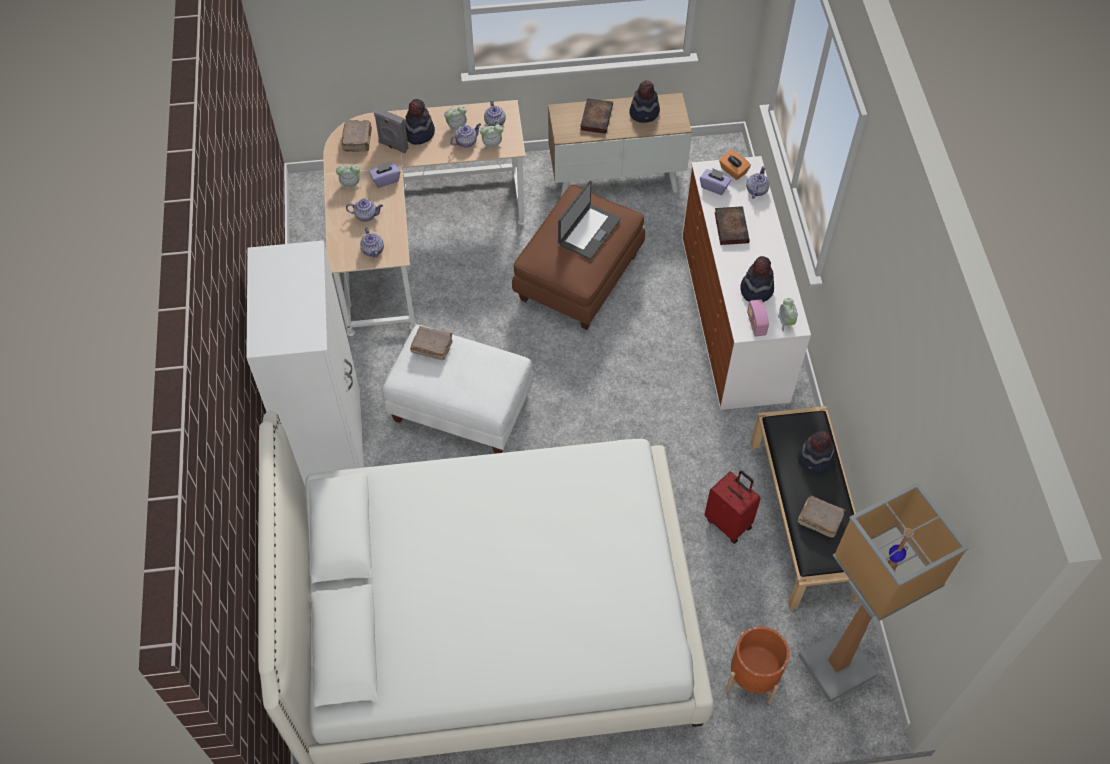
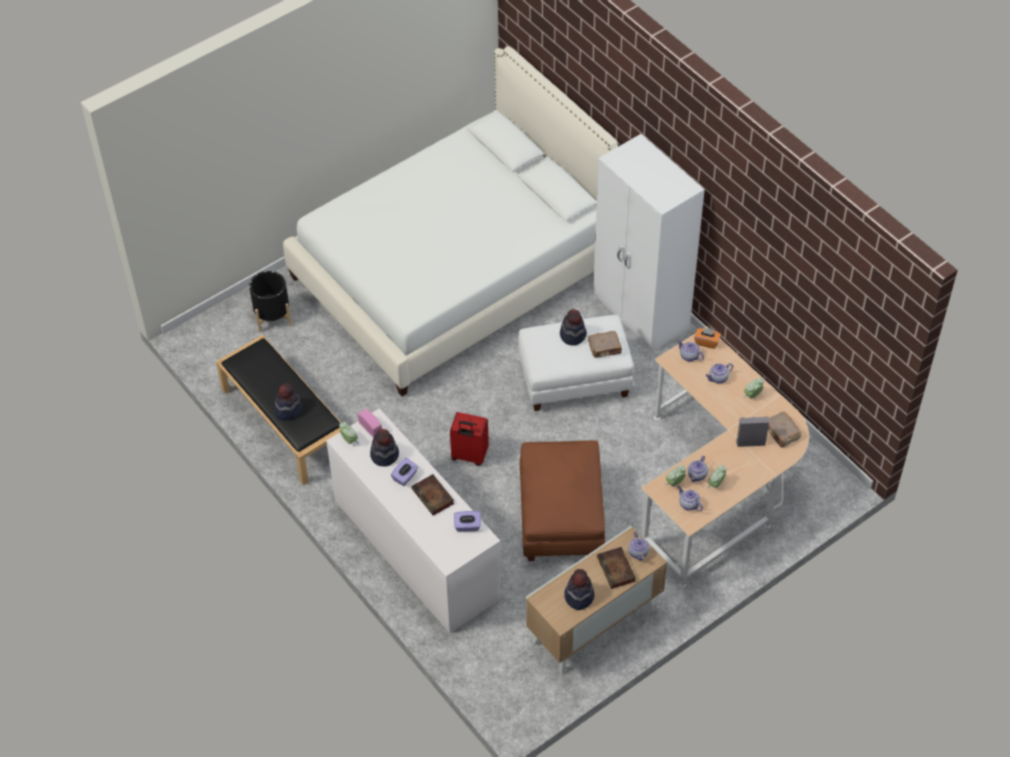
camera: 150 degrees right, 5 degrees down
(385, 180) = (730, 412): purple tissue box -> purple tissue box (405, 477)
(419, 133) = (741, 464): hat -> hat (573, 335)
(588, 231) = (557, 488): laptop -> none
(729, 522) = (336, 395): red suitcase -> red suitcase (469, 456)
(733, 171) = (460, 548): orange tissue box -> orange tissue box (706, 342)
(753, 676) = (272, 316): orange planter -> black planter
(756, 190) = (431, 540): teapot -> teapot (638, 552)
(819, 520) = (267, 372): brown book -> none
(836, 667) = (221, 345): floor lamp -> none

